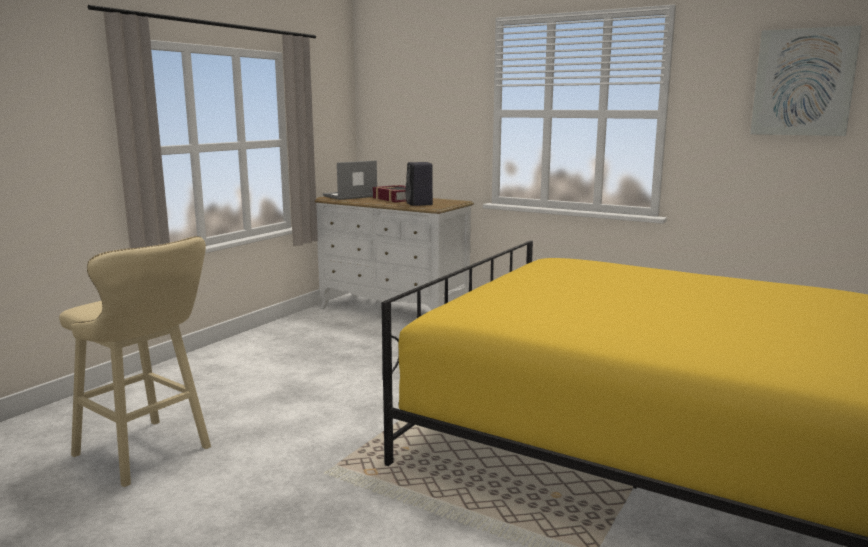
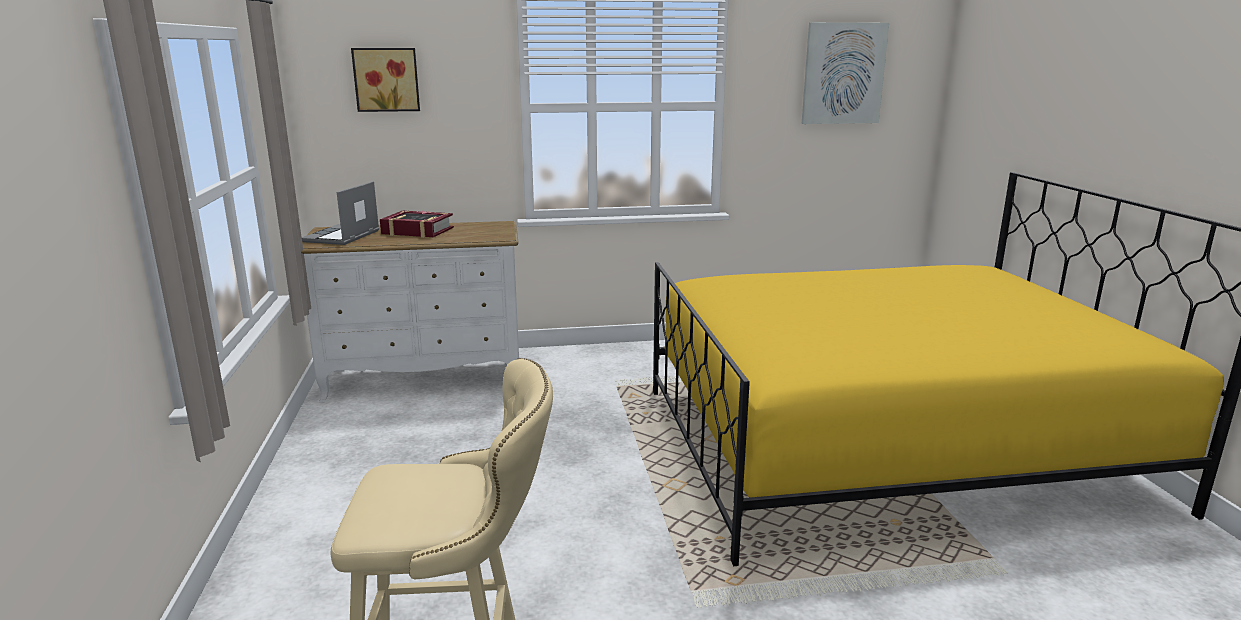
camera: 40 degrees left, 5 degrees up
(408, 91) = (386, 79): none -> picture
(420, 204) = (470, 235): black speaker -> none

